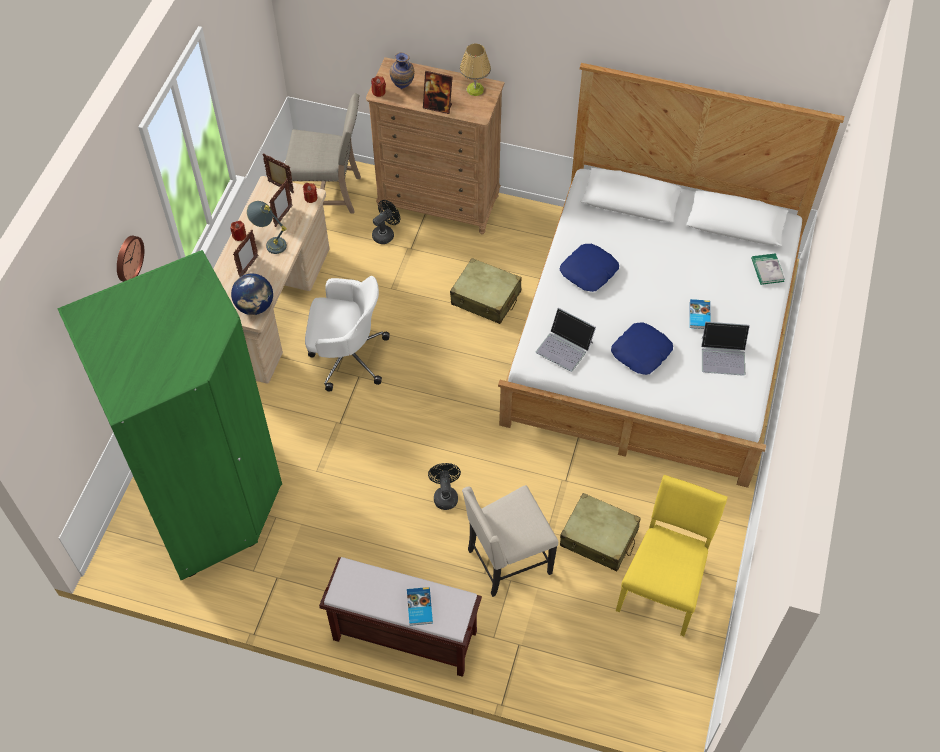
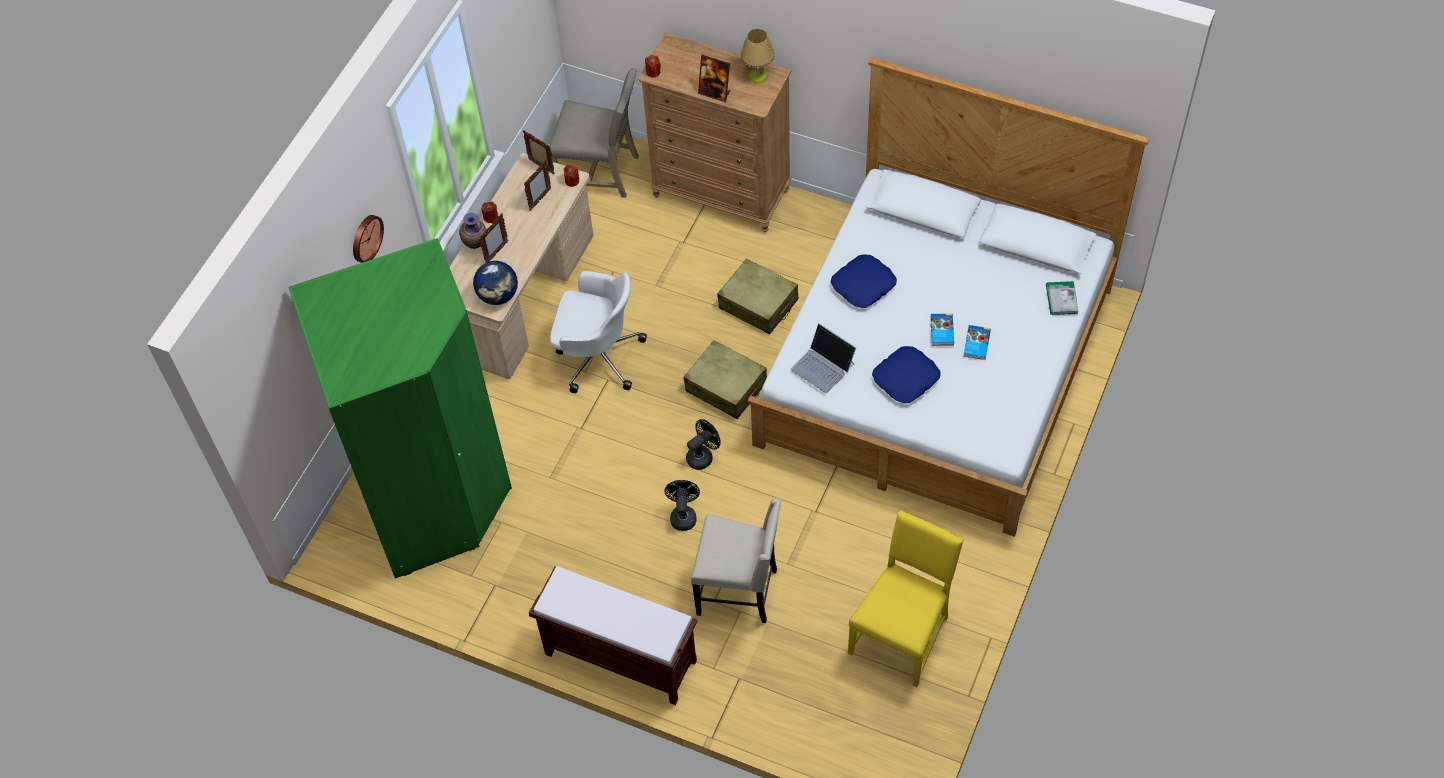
camera: 10 degrees right, 0 degrees up
(270, 242) = (522, 227): grey table lamp -> none
(385, 234) = (657, 223): black fan -> black fan (703, 456)
(403, 86) = (680, 67): vase -> vase (476, 246)
(418, 607) = (629, 624): book -> book (941, 331)
(507, 561) = (739, 591): beige chair -> beige chair turned 150 degrees counterclockwise
(599, 538) = (842, 575): beige suitcase -> beige suitcase (726, 387)
(723, 355) = (995, 389): laptop -> none

